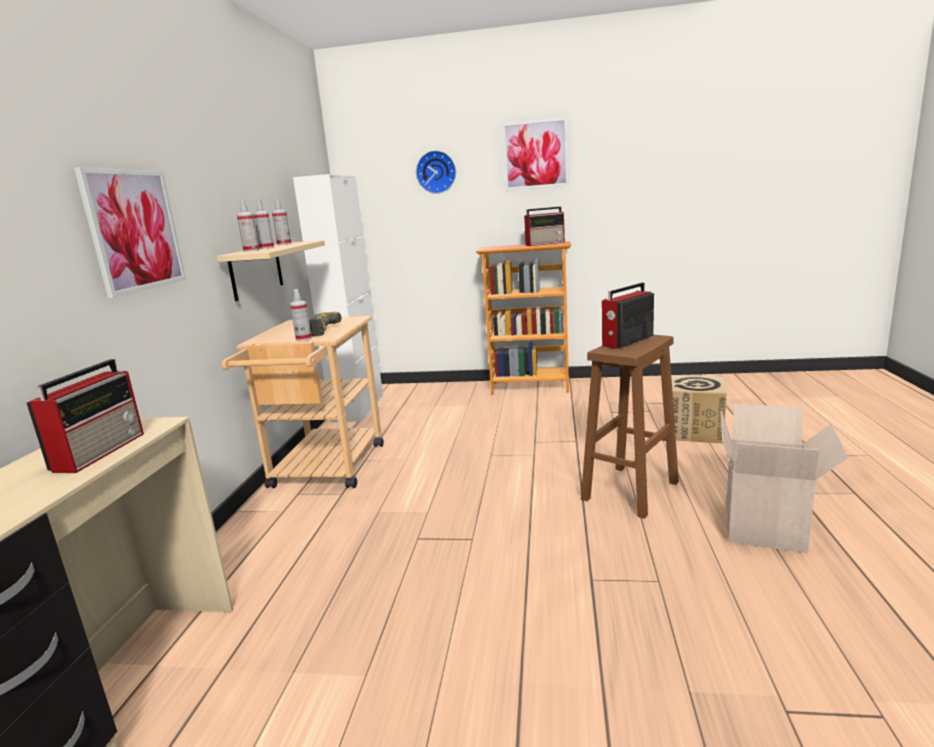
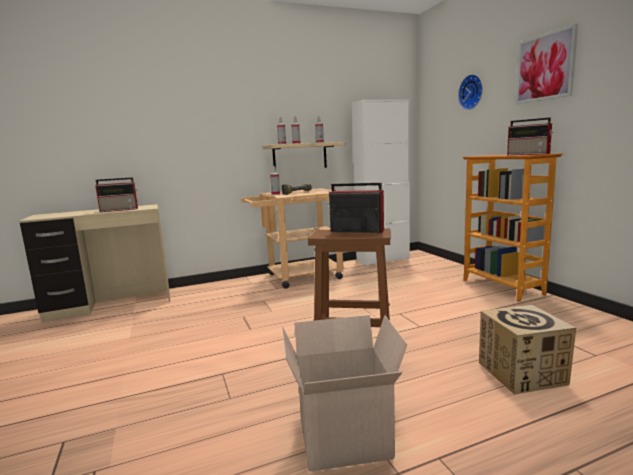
camera: 60 degrees right, 5 degrees down
(134, 230) = (202, 130): picture -> none

